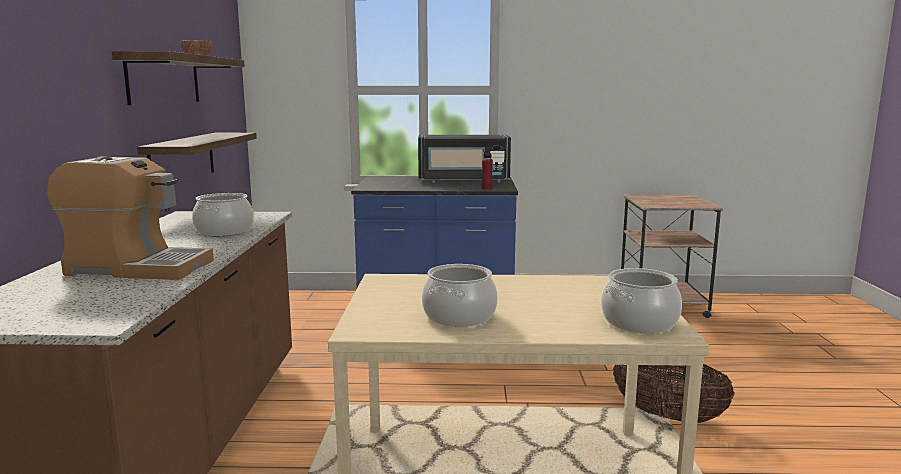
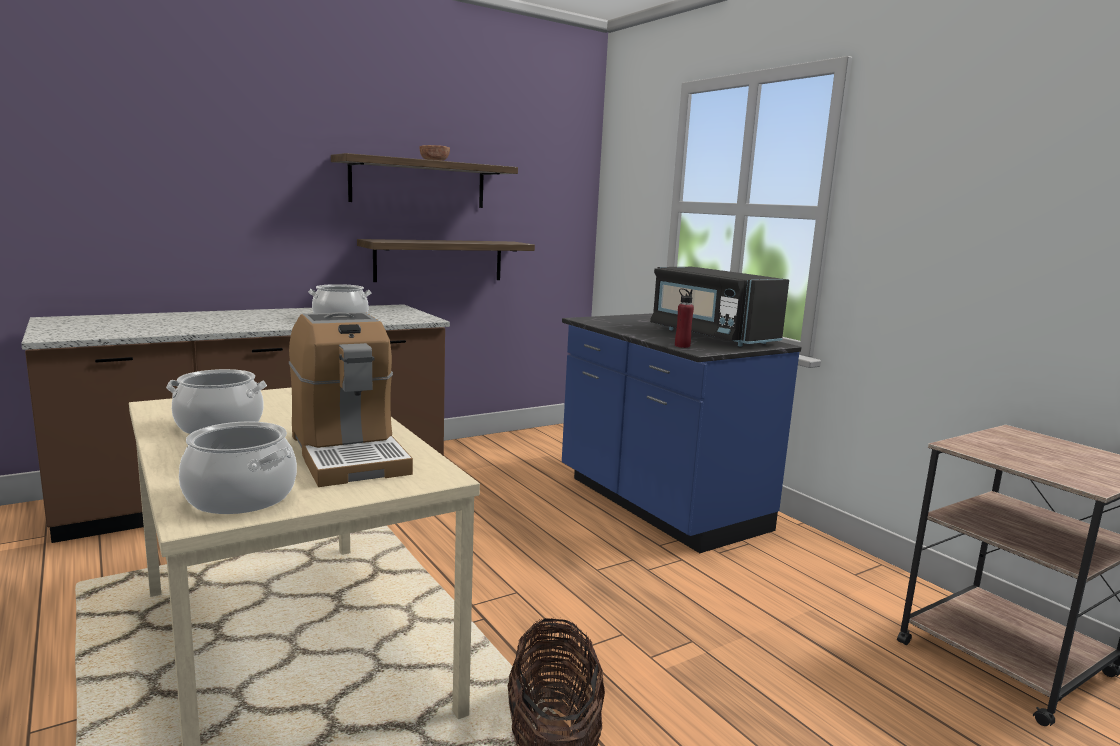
camera: 55 degrees right, 0 degrees up
(138, 268) = (200, 322): coffee machine -> coffee machine (348, 453)

